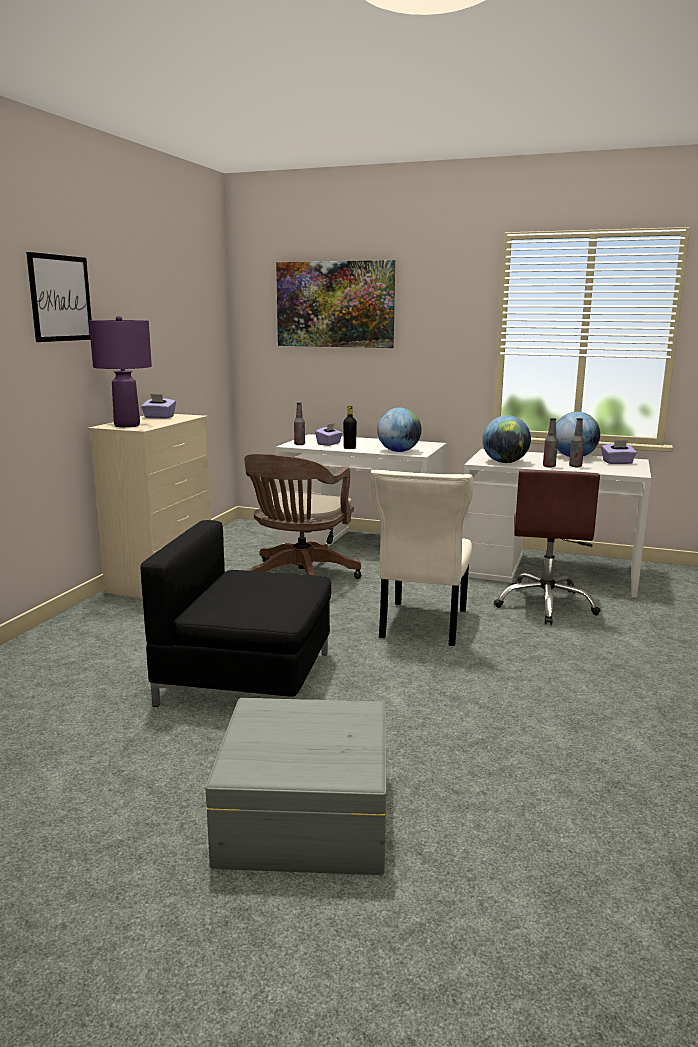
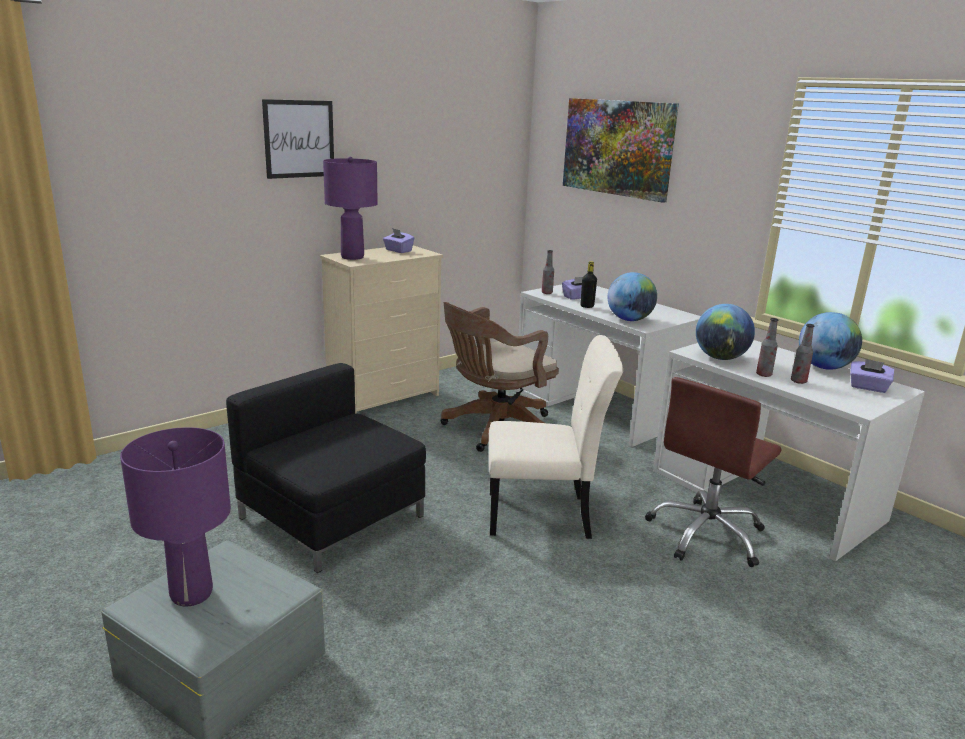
camera: 30 degrees right, 5 degrees up
(278, 743) = (191, 593): none -> purple table lamp
(422, 625) = (543, 515): beige chair -> beige chair turned 135 degrees counterclockwise

